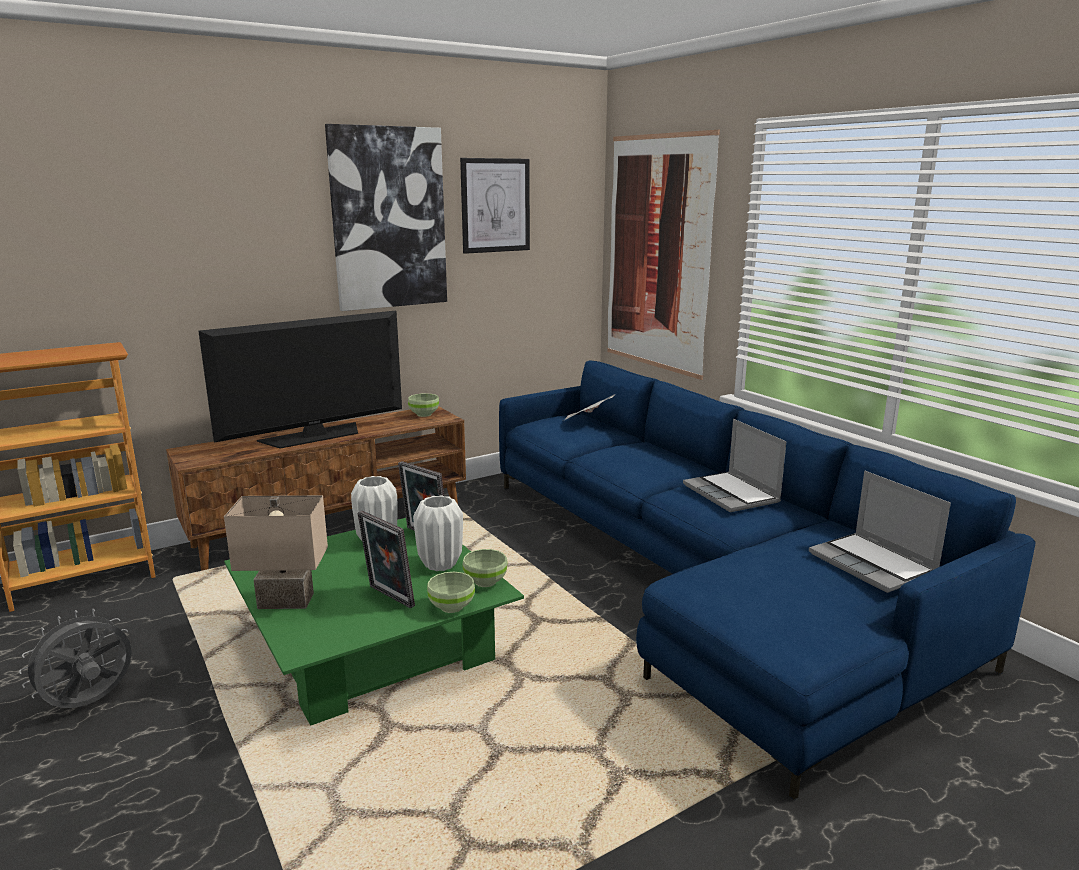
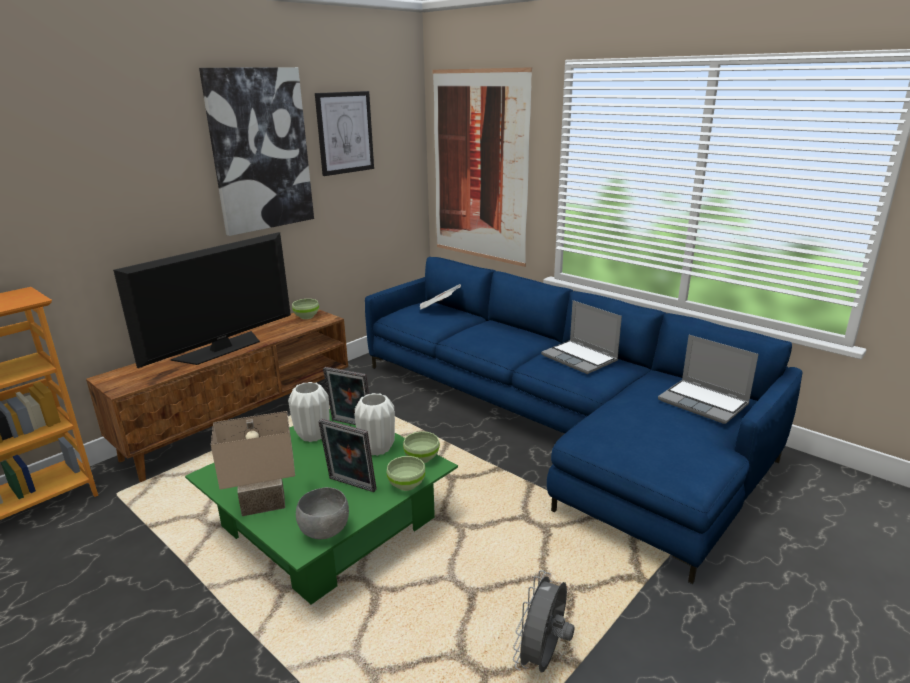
camera: 15 degrees left, 5 degrees up
(90, 703) = (96, 627): grey fan -> grey fan (542, 658)
(334, 638) = (325, 530): none -> grey bowl

